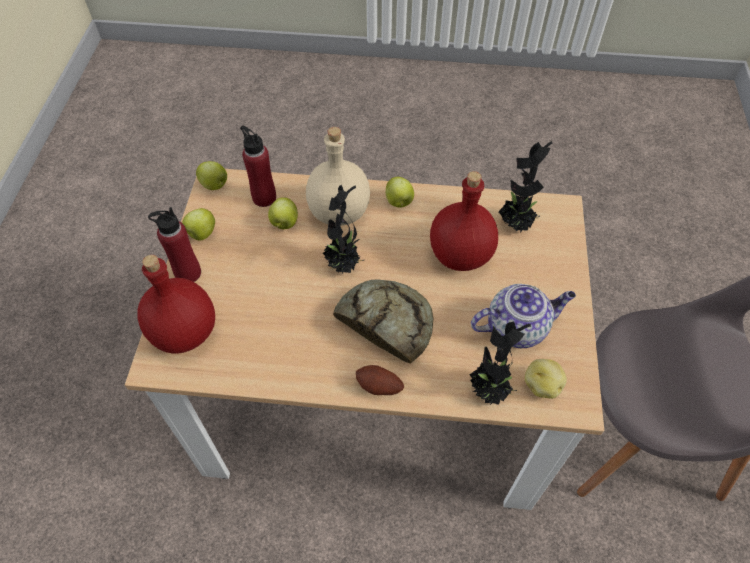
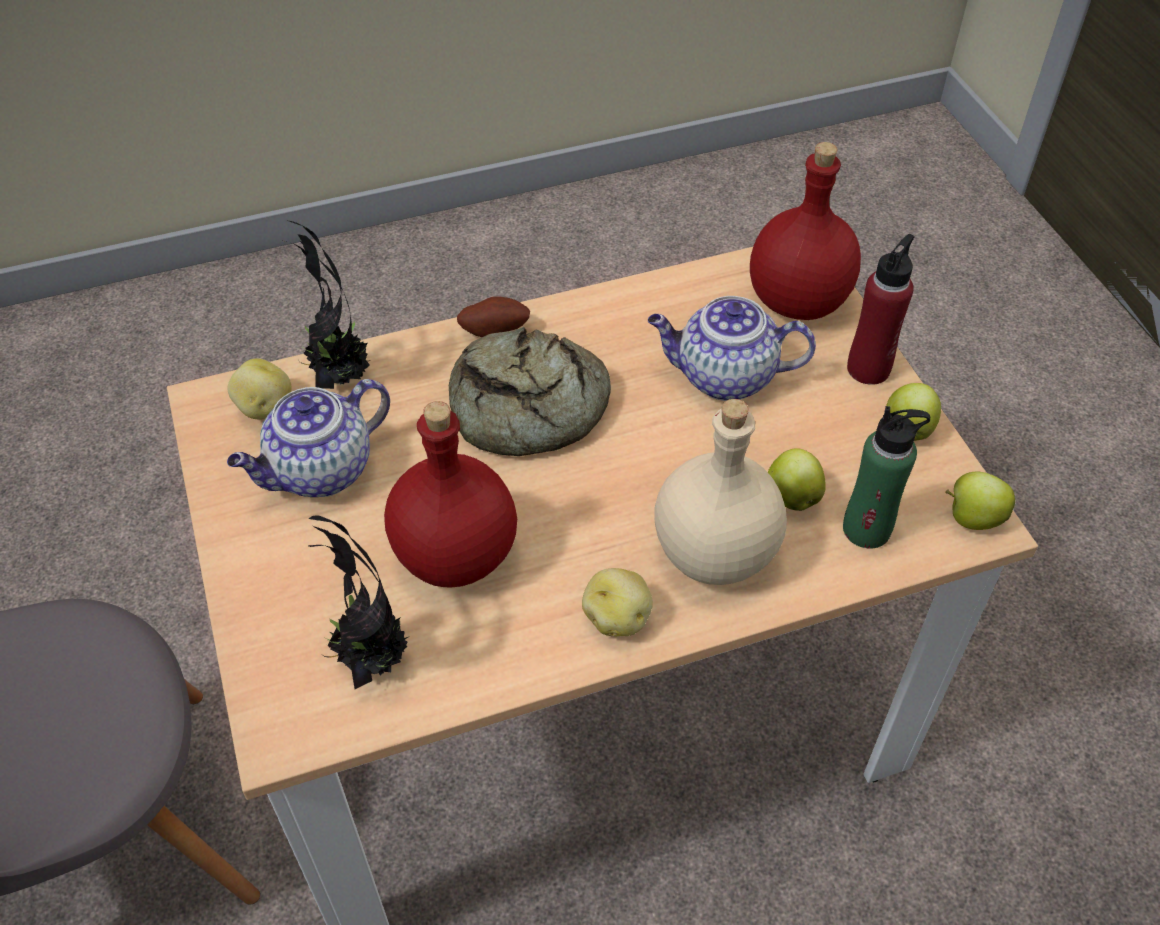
camera: 155 degrees right, 5 degrees down
(264, 197) = (867, 529): red bottle -> green bottle
(267, 299) = (723, 377): none -> teapot
(344, 265) = (644, 465): potted plant -> none
(399, 202) = (617, 617): apple -> potato

